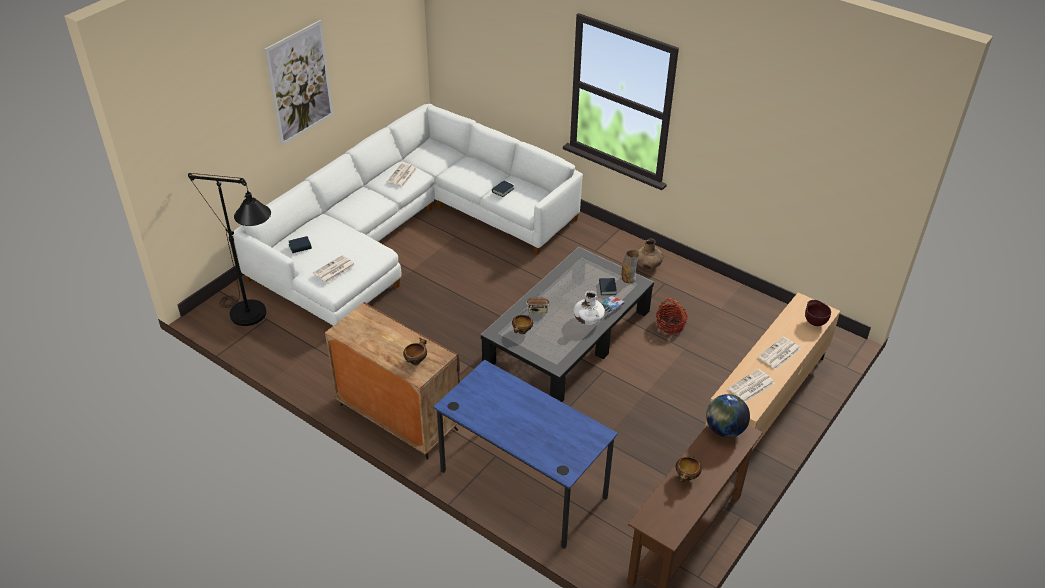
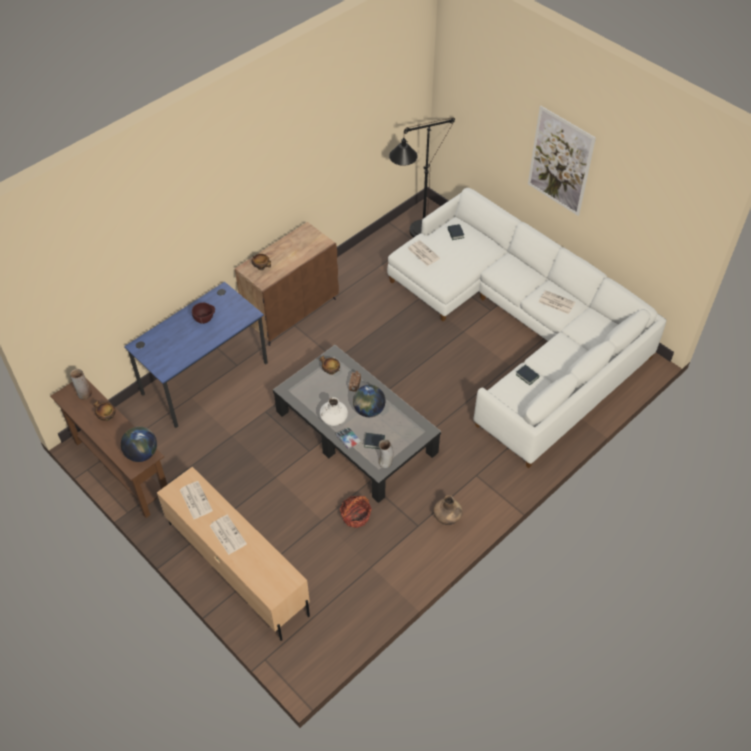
camera: 100 degrees right, 10 degrees up
(568, 296) = (369, 410): none -> globe
(660, 511) = (85, 394): none -> vase
(814, 322) = (260, 579): brown bowl -> brown bowl (205, 320)

